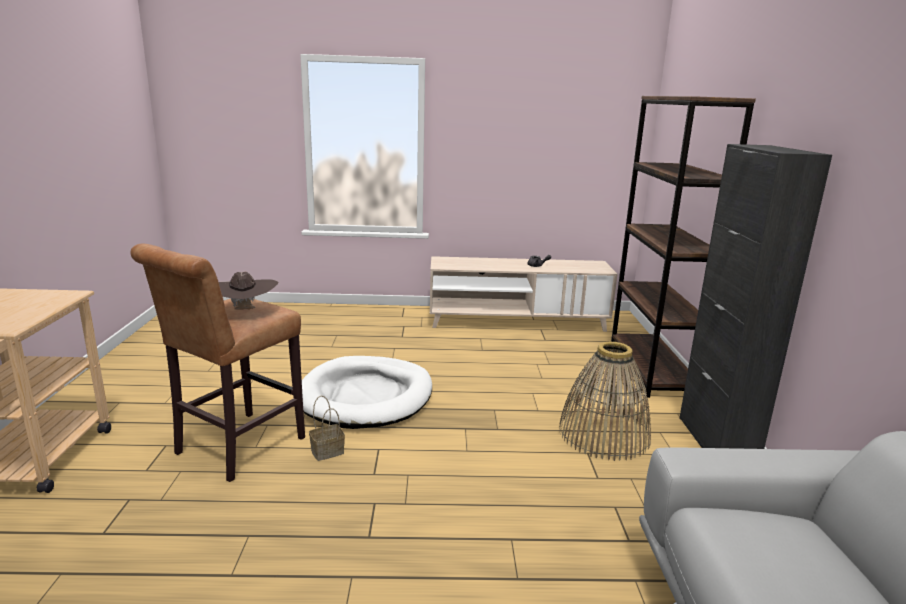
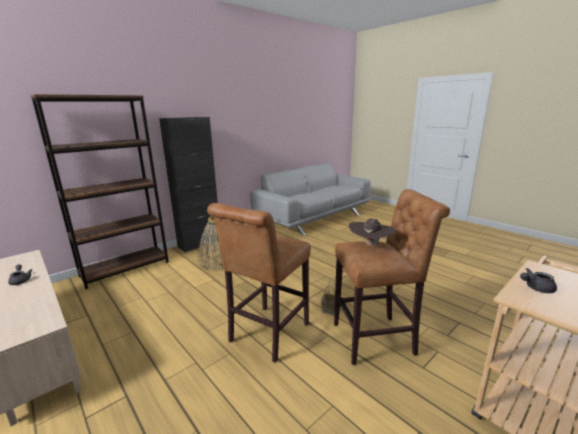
camera: 130 degrees left, 0 degrees up
(39, 305) = (535, 288): none -> grey teapot
(366, 396) = (266, 335): white dog bed -> brown stool

